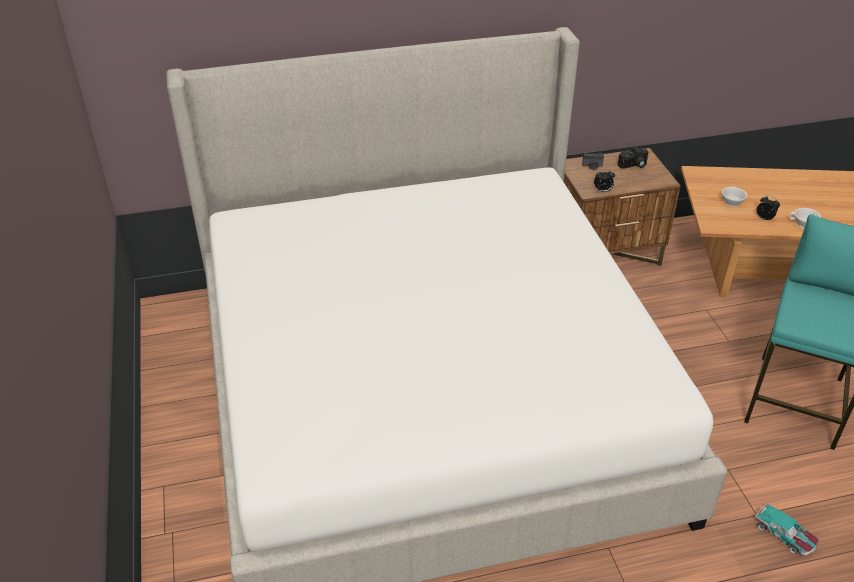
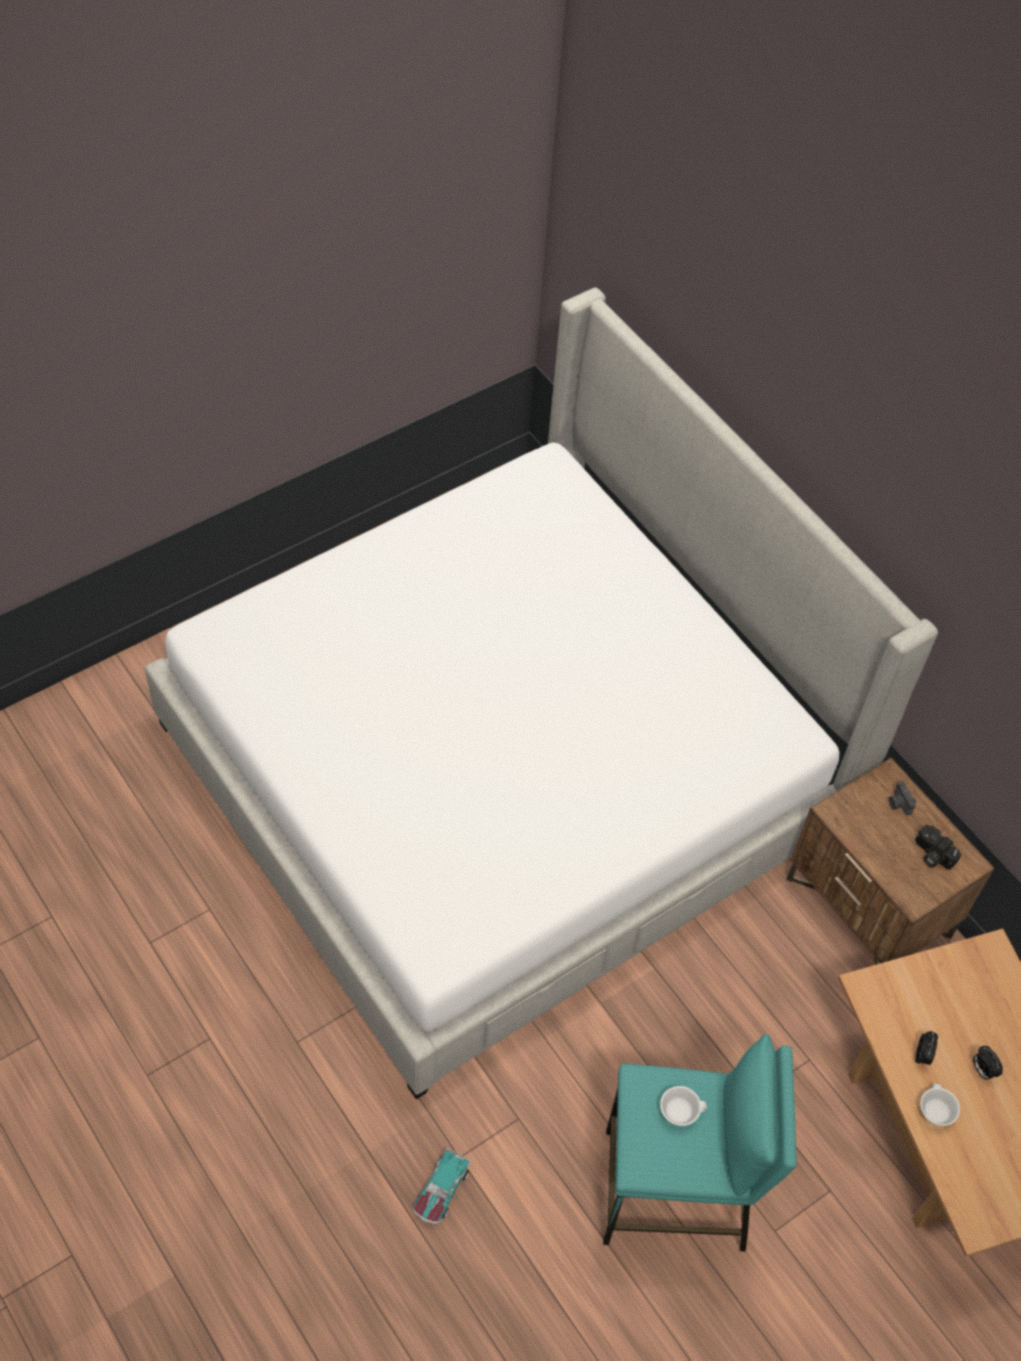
camera: 65 degrees right, 15 degrees up
(602, 191) = (843, 827): alarm clock -> alarm clock (982, 1070)
(731, 201) = (940, 1006): white cup -> white cup (679, 1110)

